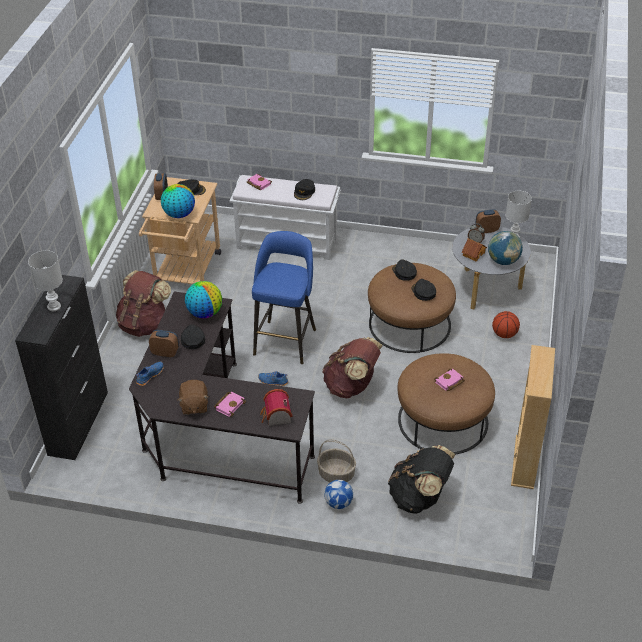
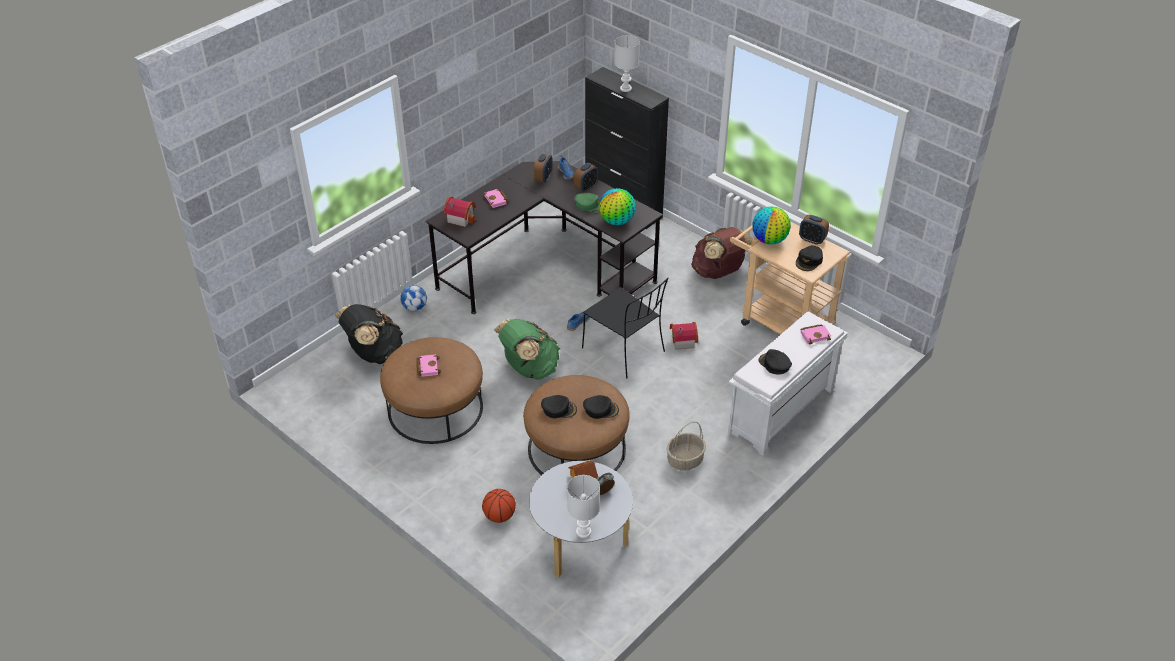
camera: 120 degrees right, 0 degrees up
(192, 339) = (589, 205): black cap -> green cap
(194, 406) = (513, 184): brown plush toy -> none
(249, 314) = (682, 340): none -> toy house
(285, 340) = (625, 351): blue stool -> black chair
(337, 474) = (443, 318): basket -> basket (685, 460)
(351, 386) = (529, 368): brown backpack -> green backpack
(486, 230) = (616, 514): alarm clock -> alarm clock (543, 178)
(503, 261) = (552, 498): globe -> none
(524, 462) = (340, 437): beige bookcase -> none

